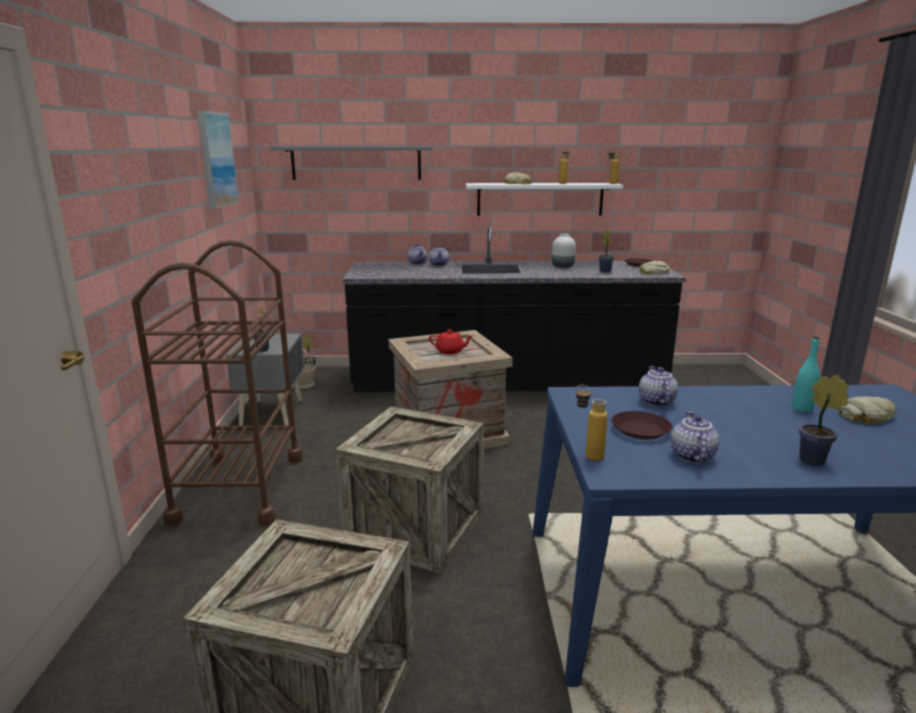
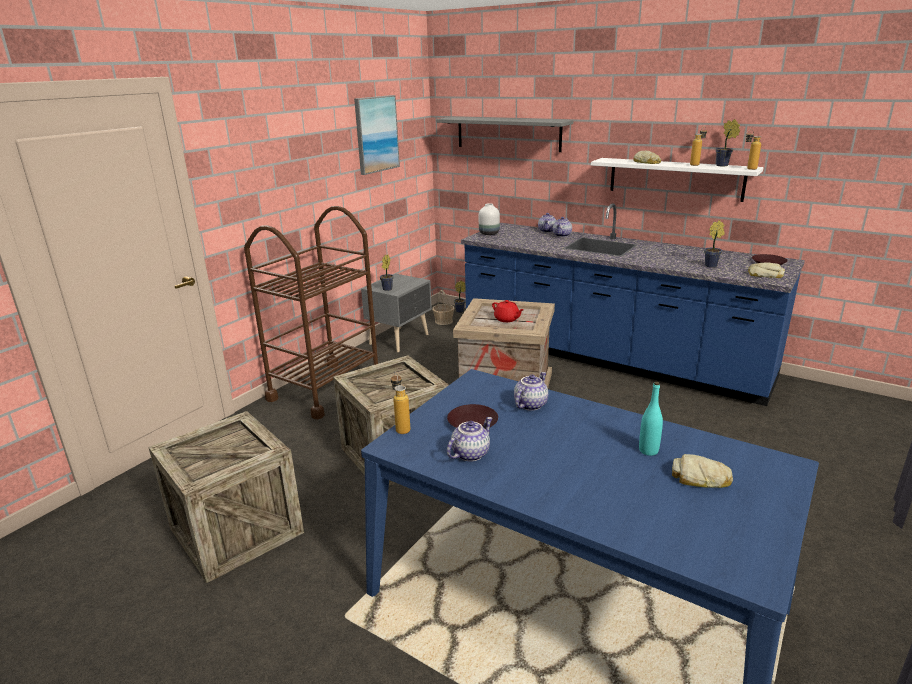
camera: 35 degrees right, 5 degrees up
(507, 381) = (610, 357): black counter -> blue counter
(562, 266) = (676, 253): white vase -> white vase (488, 234)
(815, 460) = (560, 493): potted plant -> potted plant (723, 165)

